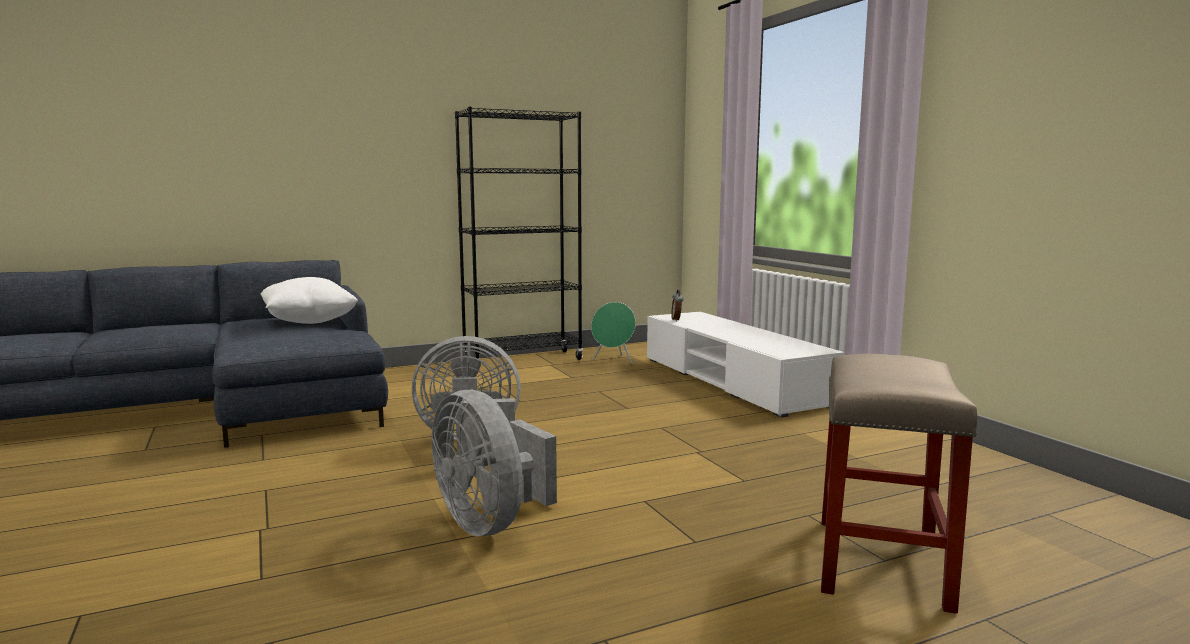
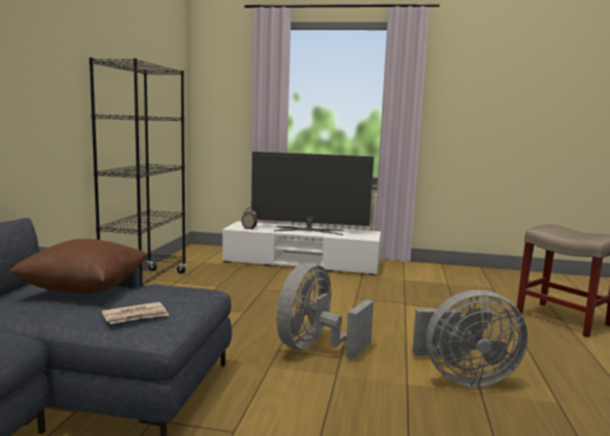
camera: 55 degrees left, 0 degrees up
(261, 339) = (136, 316): none -> newspaper
(309, 322) = (84, 290): white pillow -> brown pillow
(614, 360) = (204, 268): green speaker -> none
(740, 333) = (309, 230): none -> television

